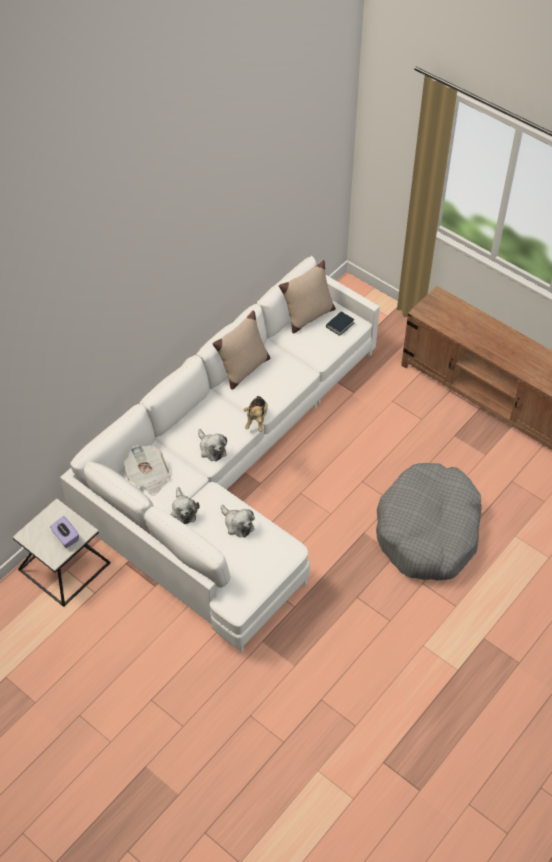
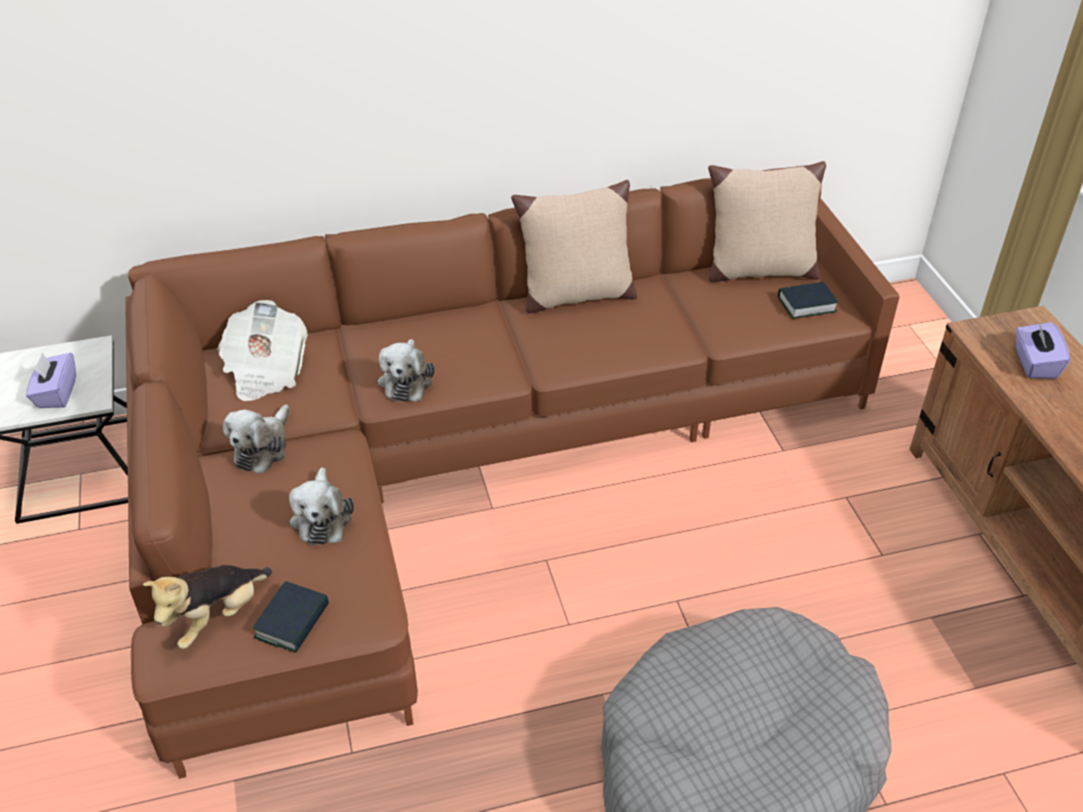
camera: 35 degrees right, 10 degrees down
(231, 470) = (464, 464): white sofa -> brown sofa
(256, 419) = (525, 373): plush toy -> plush toy (216, 617)
(267, 567) = (292, 621): none -> book
(450, 317) = (1034, 364): none -> purple tissue box

